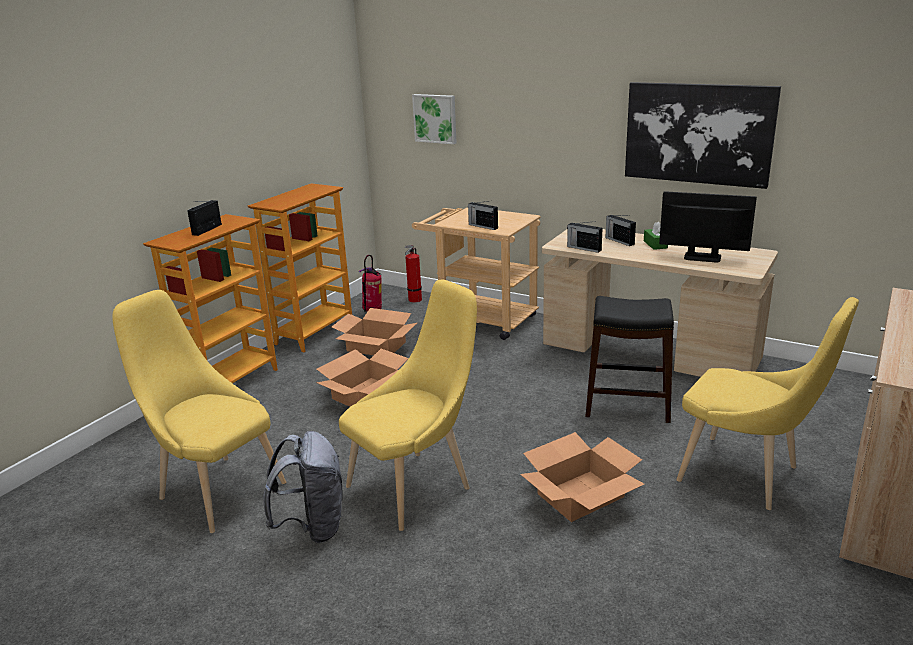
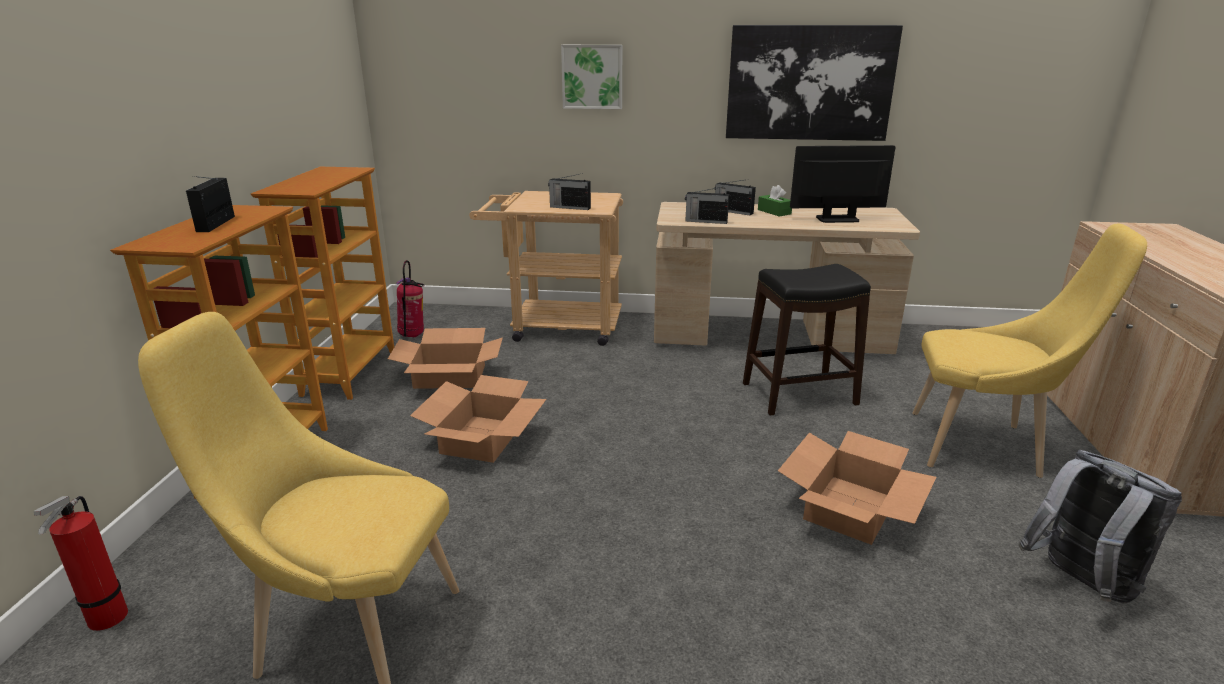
camera: 25 degrees left, 0 degrees up
(313, 527) = (551, 650): grey backpack -> grey backpack (1080, 584)
(414, 300) = (457, 316): fire extinguisher -> fire extinguisher (104, 621)
(416, 485) = (648, 546): yellow chair -> none
(435, 118) = (473, 80): picture -> picture (592, 76)

